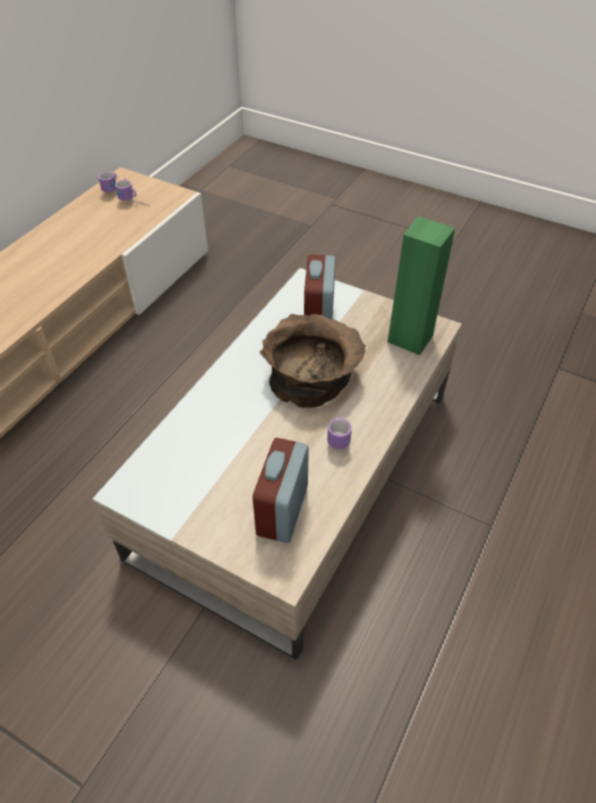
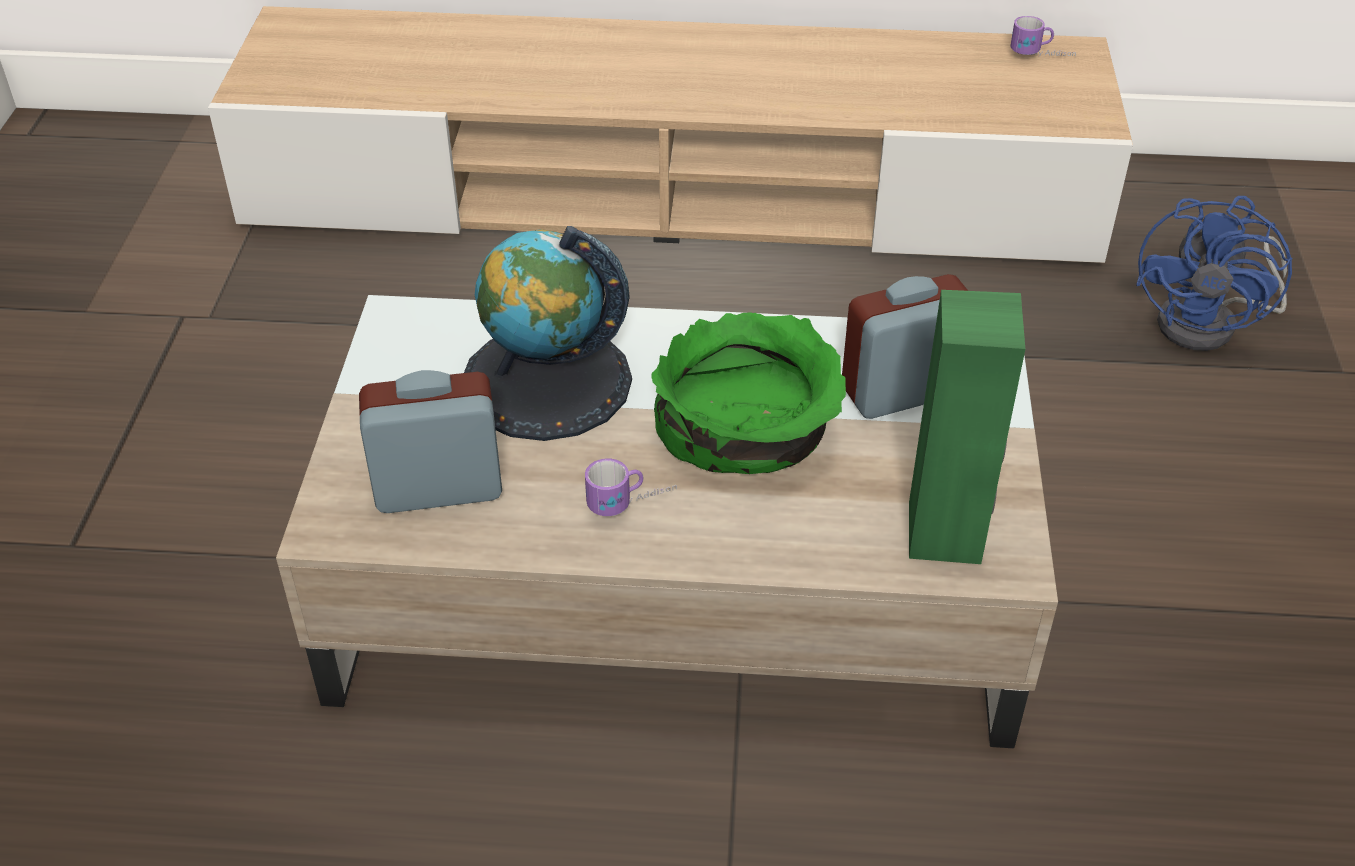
camera: 65 degrees right, 5 degrees down
(134, 203) = (1023, 90): mug -> none
(229, 438) = (546, 382): none -> globe
(262, 243) = (1210, 324): none -> blue fan
(312, 375) = (748, 429): brown bowl -> green bowl

